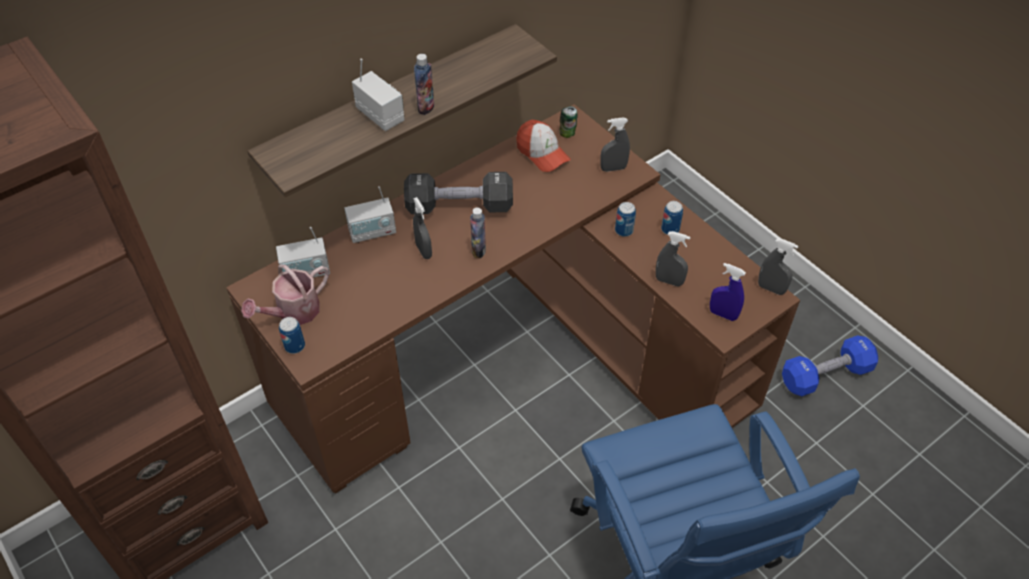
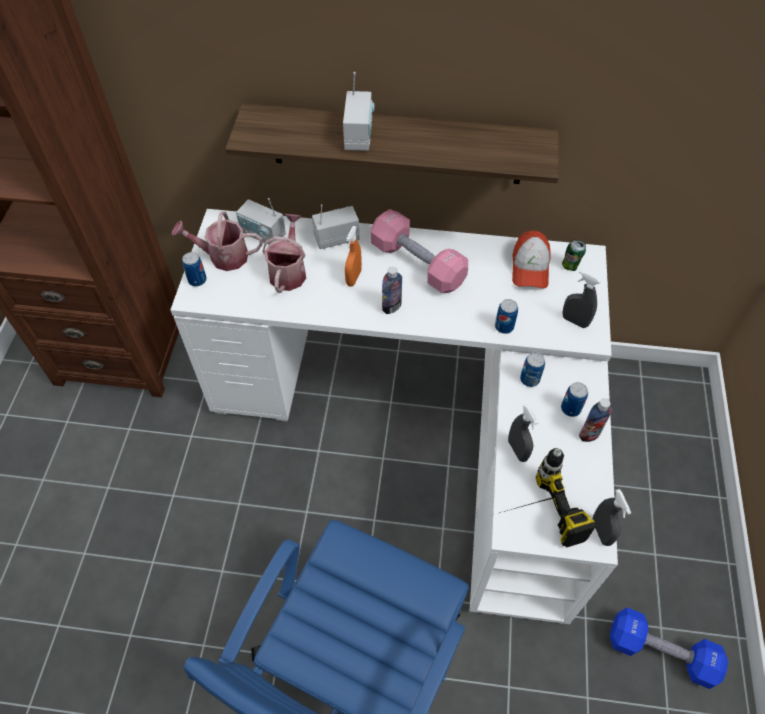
camera: 45 degrees right, 5 degrees up
(365, 283) = (289, 271): none -> watering can
(372, 232) = (336, 238): radio -> radio turned 135 degrees clockwise
(423, 251) = (353, 278): grey spray bottle -> orange spray bottle
(426, 107) = (399, 151): bottle -> bottle (589, 434)
(459, 206) = (417, 264): black dumbbell -> pink dumbbell
(516, 358) = (424, 422): brown desk -> white desk
(572, 206) = (504, 327): none -> can
(723, 314) = (530, 516): blue spray bottle -> power drill

